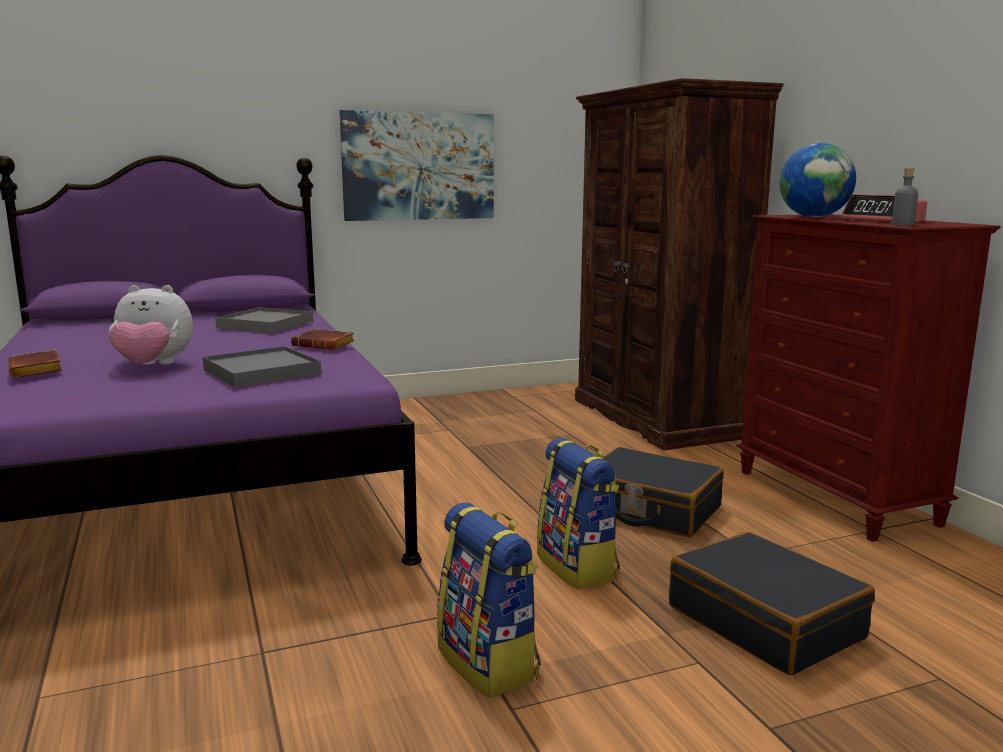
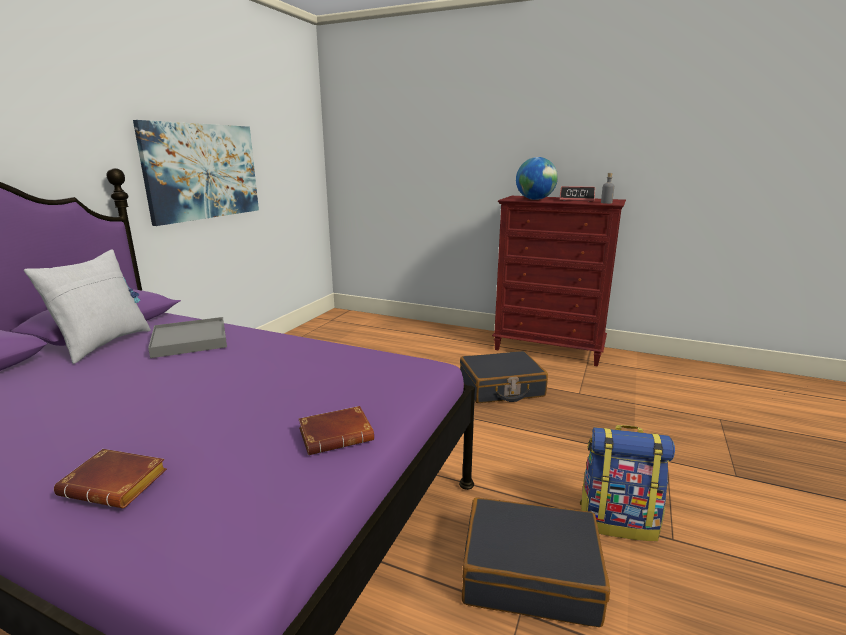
camera: 45 degrees left, 5 degrees up
(153, 366) = (227, 420): plush toy -> none
(219, 316) = (104, 345): none -> grey pillow
(262, 372) = (348, 387): grey tray -> none
(325, 345) = (311, 345): brown book -> brown book (337, 435)
(578, 567) = (539, 439): backpack -> none
(655, 418) = (399, 330): brown wardrobe -> none
(765, 622) = (644, 425): black suitcase -> black suitcase (530, 573)

